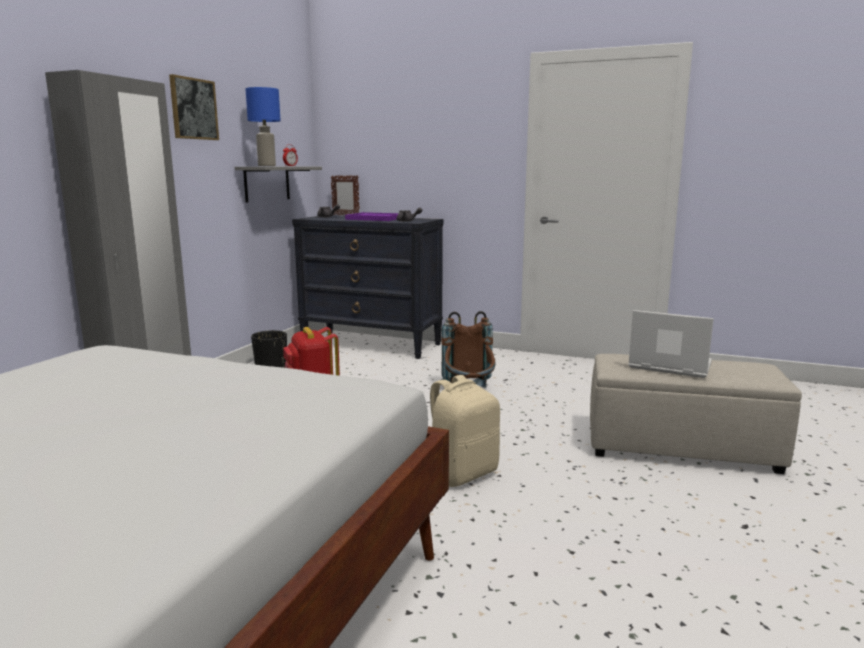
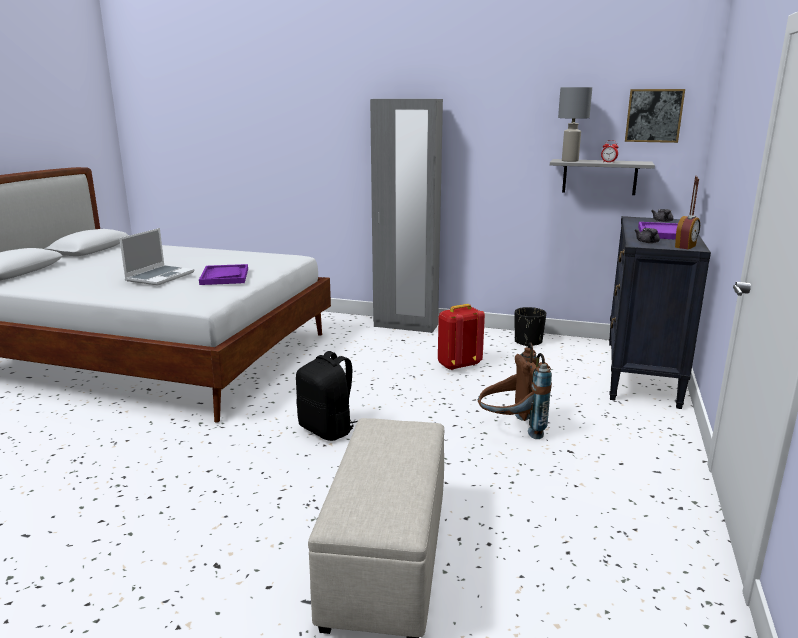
camera: 85 degrees right, 5 degrees up
(193, 109) = (509, 110): picture -> picture (654, 115)
(209, 380) = (224, 276): none -> purple tray
(266, 166) = (569, 161): blue table lamp -> grey table lamp
(426, 219) = (685, 247): none -> alarm clock
(462, 473) = (328, 430): beige backpack -> black backpack
(668, 366) = (386, 454): laptop -> laptop (160, 276)

